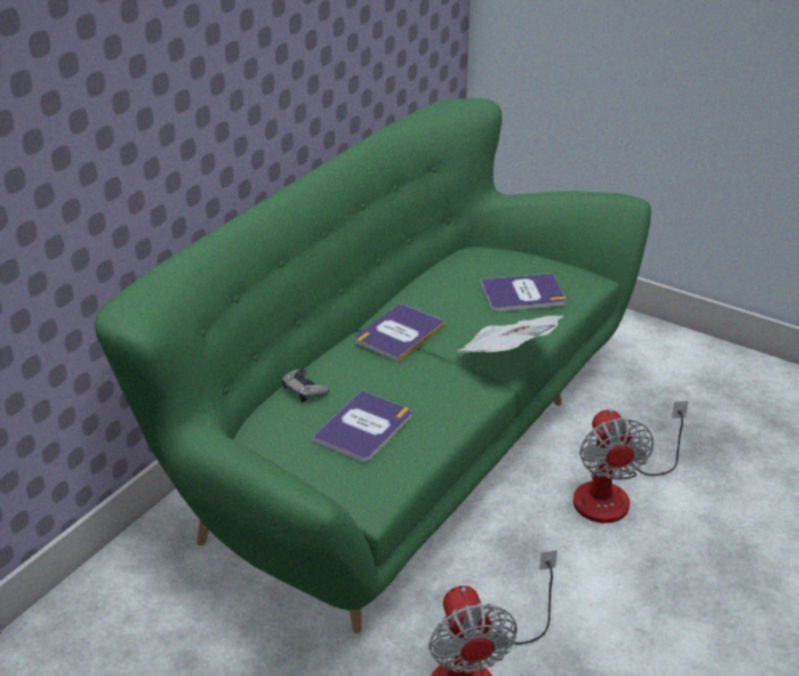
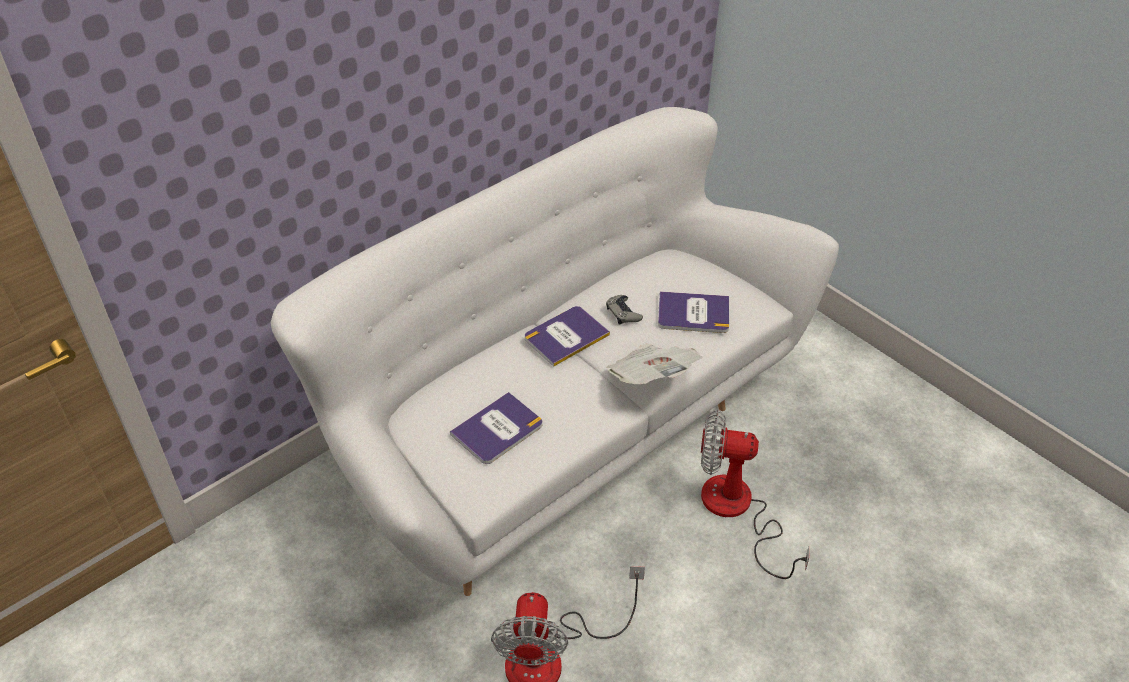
camera: 15 degrees right, 10 degrees up
(304, 389) = (463, 380): grey game controller -> grey game controller (623, 313)
(400, 446) = (565, 425): green sofa -> white sofa
(615, 493) = (737, 511): fan -> fan turned 90 degrees clockwise

